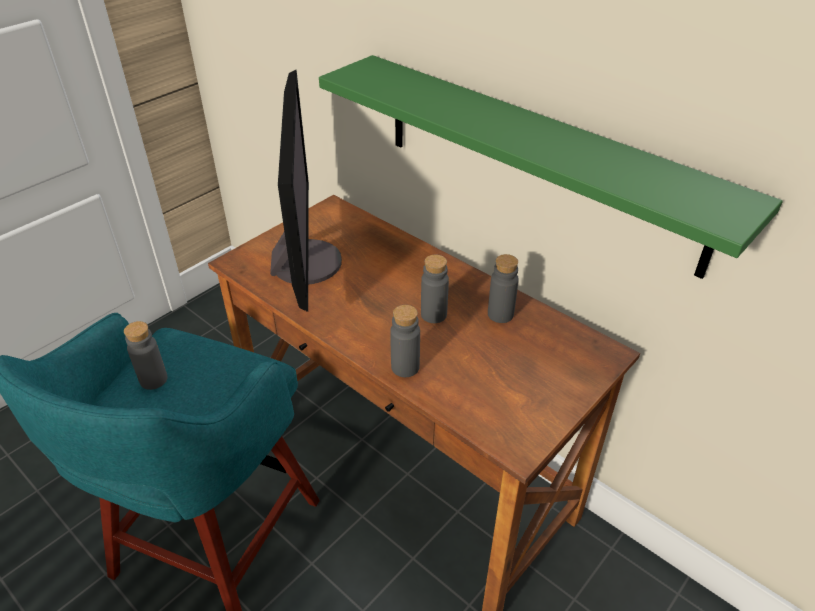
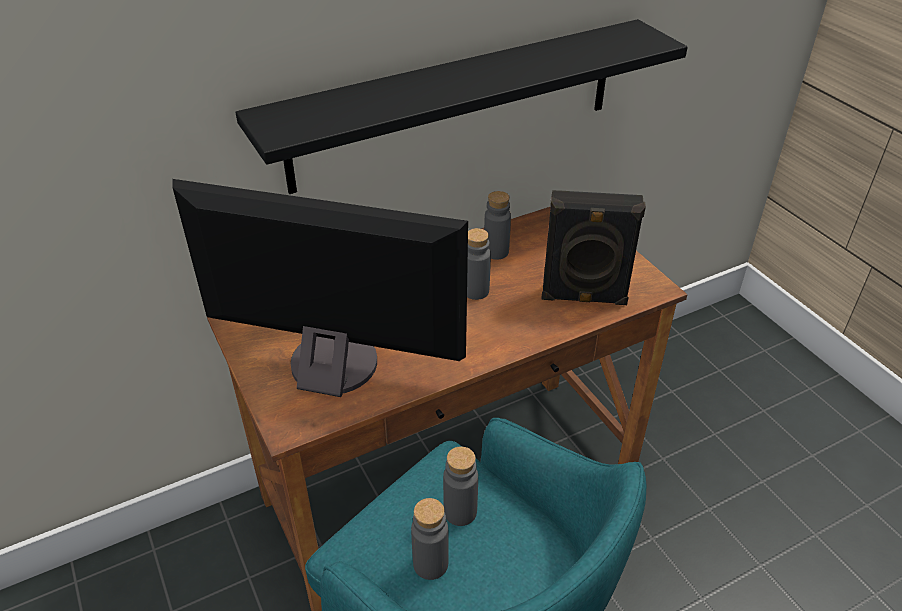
camera: 70 degrees left, 0 degrees up
(405, 367) = (540, 327): grey bottle -> grey bottle (460, 512)
(465, 390) = (584, 298): none -> black speaker
(536, 160) = (456, 105): green shelf -> black shelf

